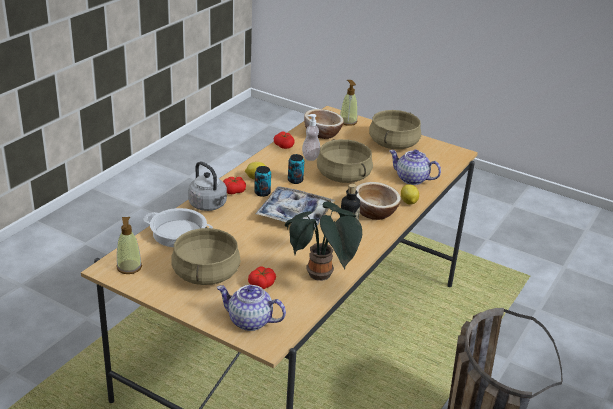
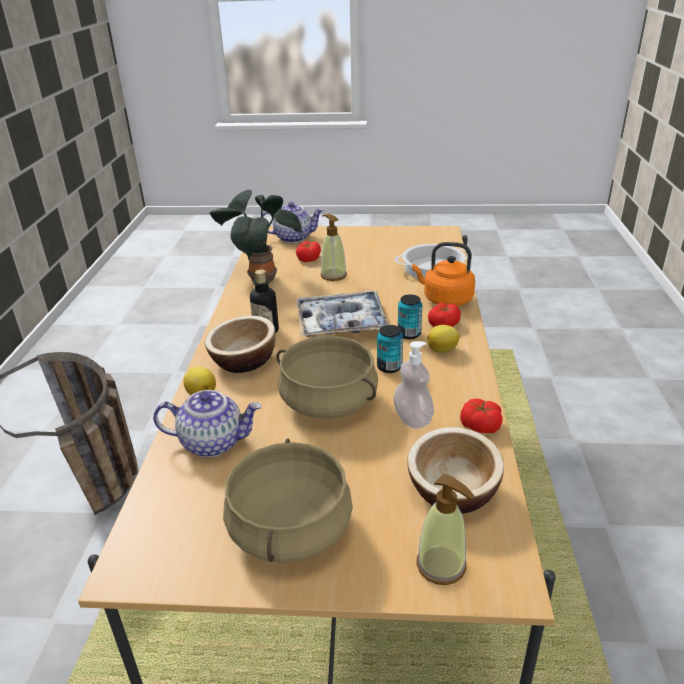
camera: 155 degrees right, 0 degrees up
(129, 267) = (430, 237): soap dispenser -> soap dispenser (333, 275)
(205, 274) = (364, 251): beige cooking pot -> none
(209, 205) = (445, 299): grey kettle -> orange kettle

